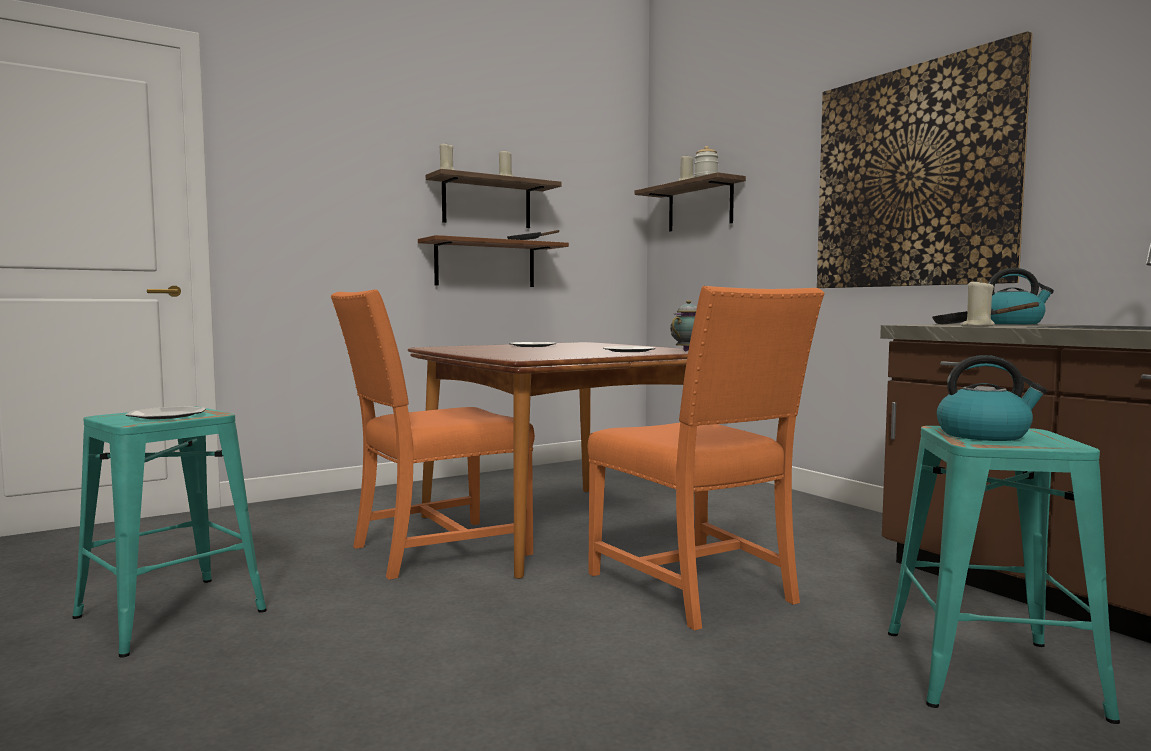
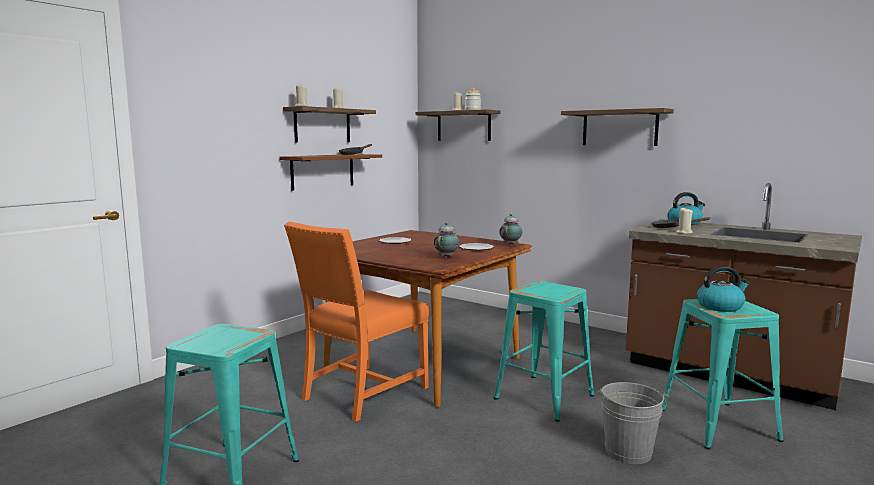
camera: 20 degrees left, 5 degrees up
(166, 416) = (229, 338): plate -> none
(561, 354) = (447, 257): none -> teapot
(697, 588) = (545, 397): orange chair -> turquoise stool
(765, 684) = (628, 452): none -> grey bucket
(913, 177) = (619, 128): picture -> shelf

